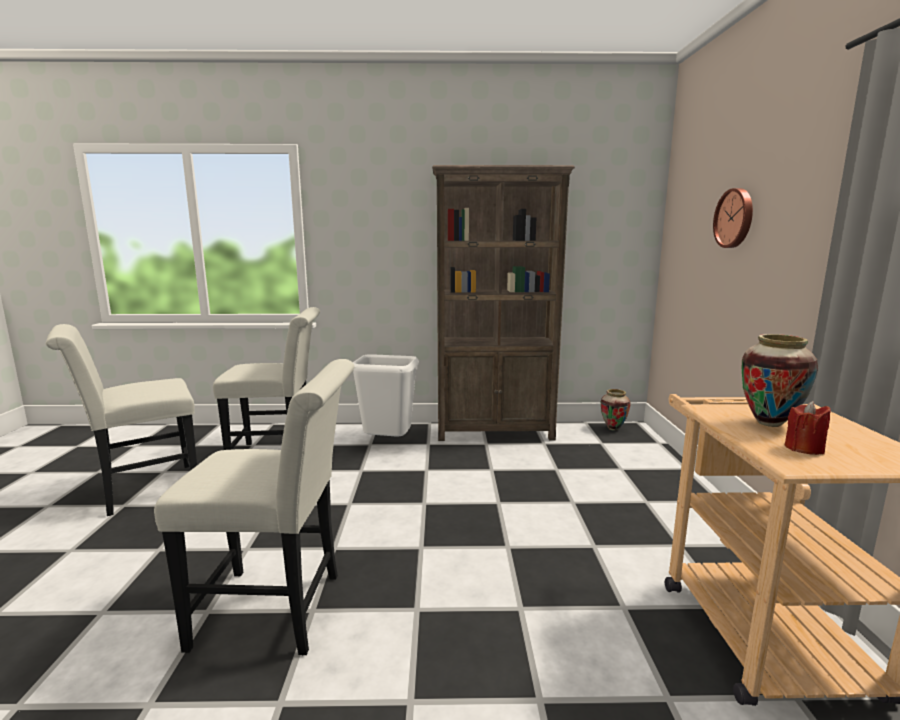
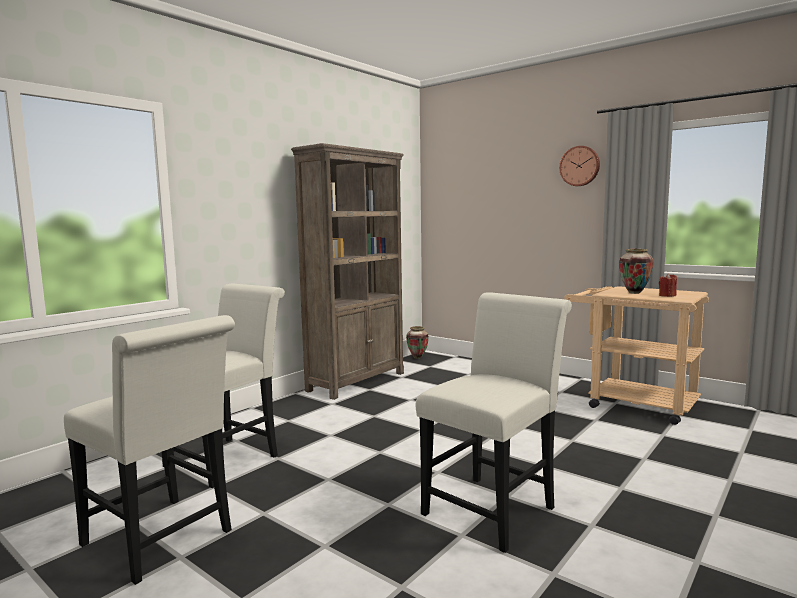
camera: 50 degrees left, 5 degrees down
(142, 491) = (163, 541): white chair -> white chair turned 60 degrees counterclockwise
(388, 445) = (304, 415): white trash can -> none
(735, 218) = (507, 195): wall clock -> wall clock (580, 166)

